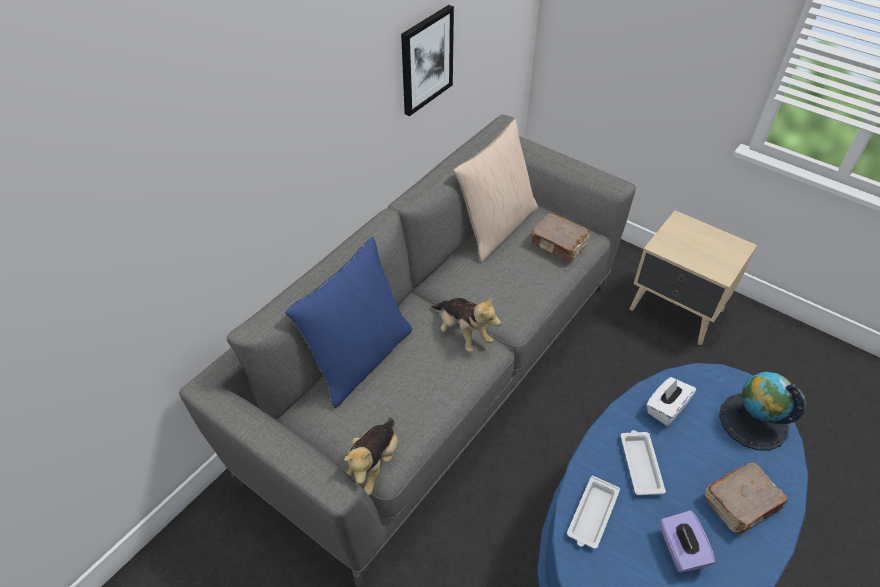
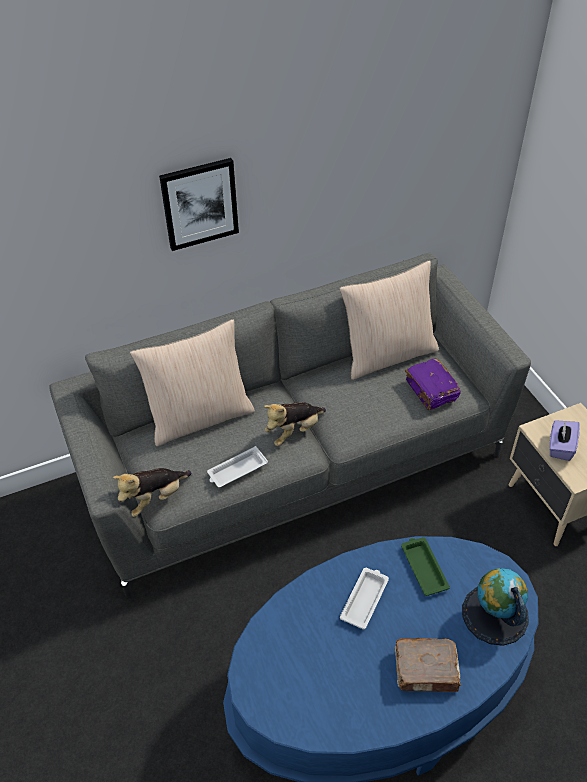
camera: 30 degrees right, 0 degrees up
(359, 358) = (200, 416): blue pillow -> beige pillow
(426, 60) = (350, 184): picture -> picture (199, 203)
(463, 333) = (294, 431): plush toy -> plush toy turned 60 degrees clockwise
(558, 245) = (431, 391): brown book -> purple book
(592, 515) = (294, 616): white tray -> white tray (236, 470)
(666, 408) = (423, 567): white tissue box -> green tray
(680, 550) = (345, 677): purple tissue box -> purple tissue box (560, 447)

